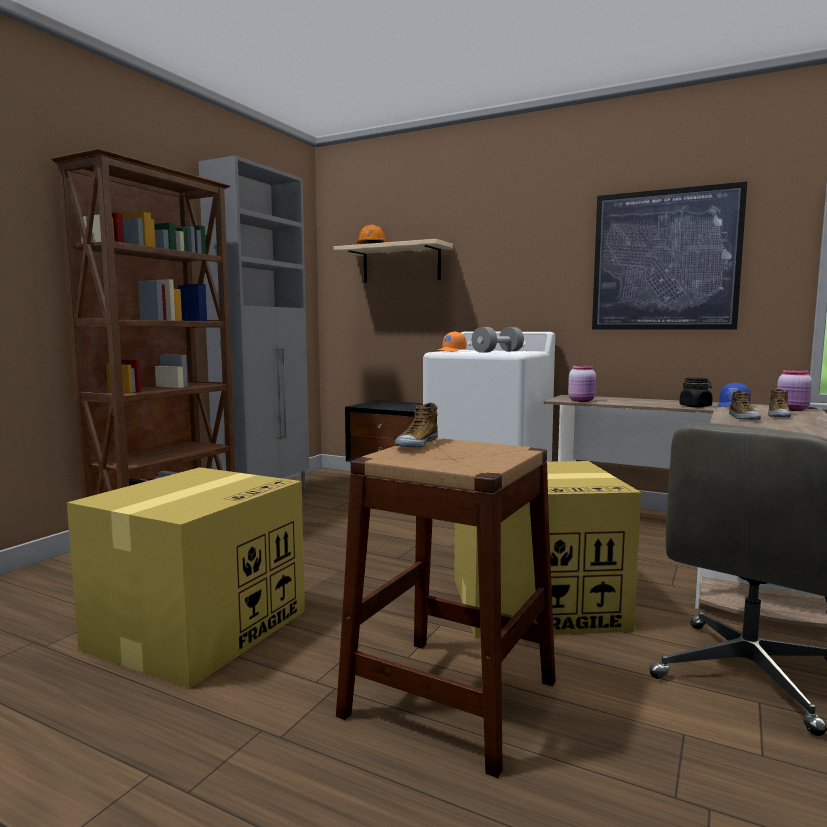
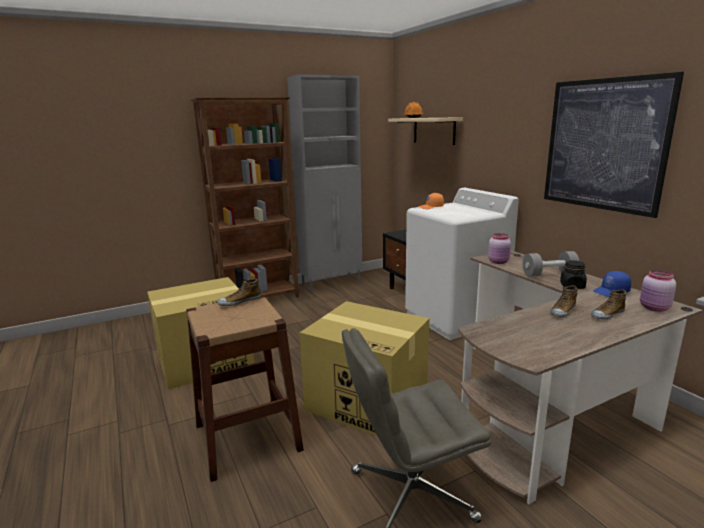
camera: 35 degrees right, 10 degrees up
(497, 352) = (457, 212): grey dumbbell -> grey dumbbell (549, 274)

